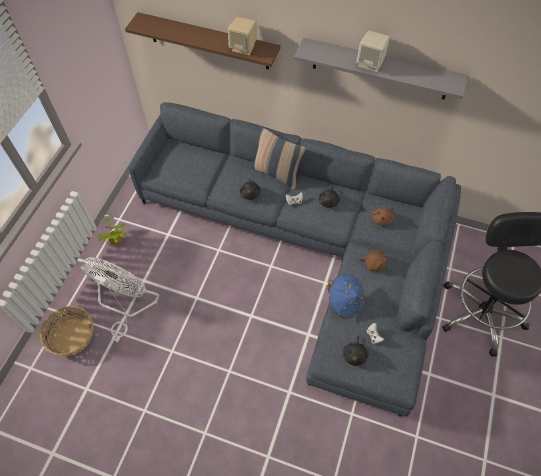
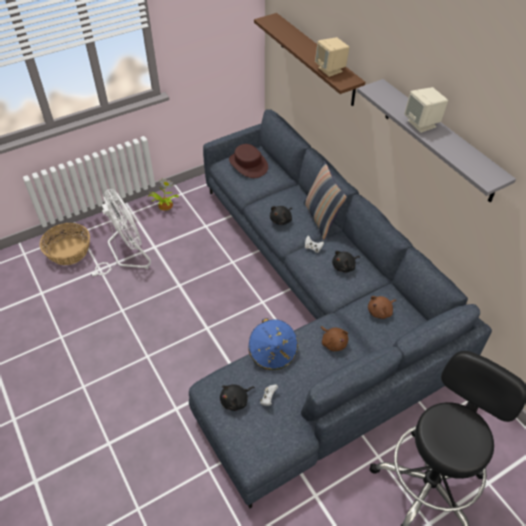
camera: 40 degrees right, 10 degrees down
(177, 161) = (248, 164): none -> brown hat

